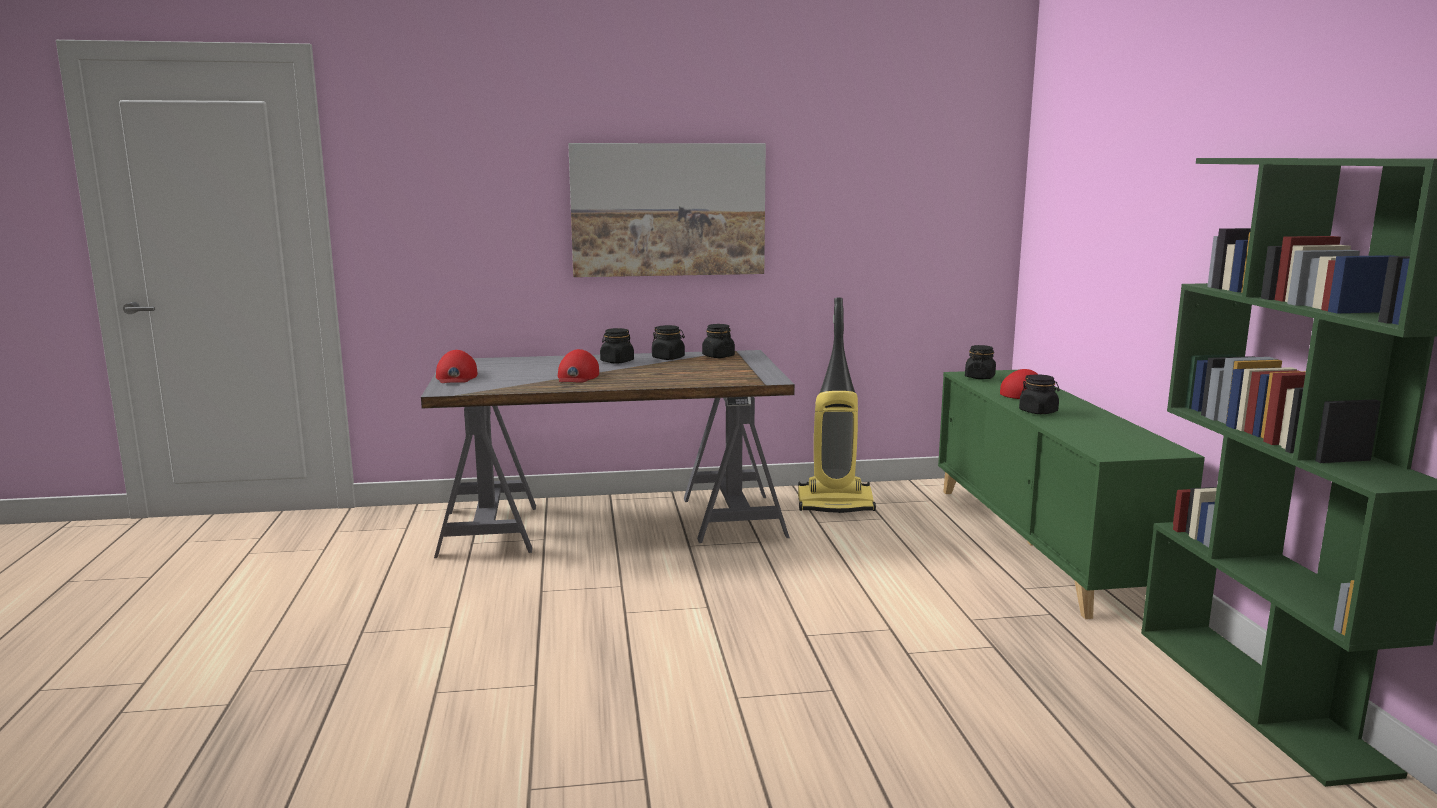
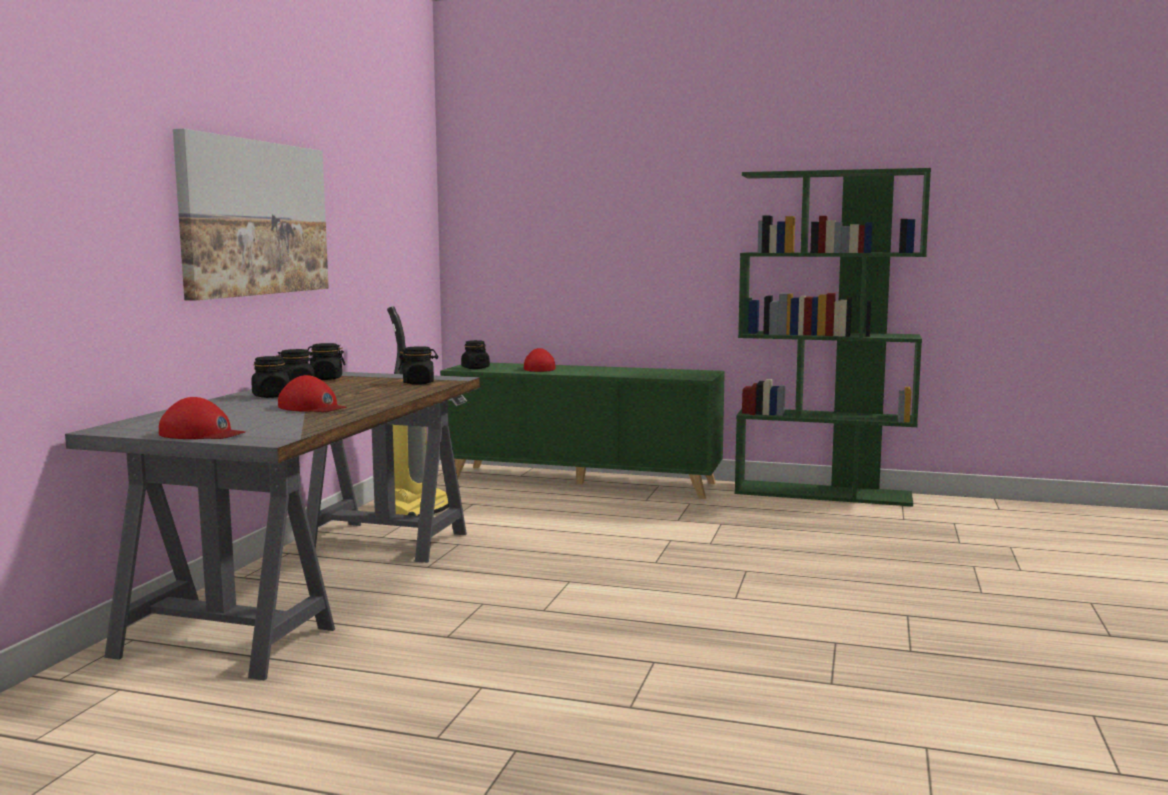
camera: 65 degrees left, 5 degrees down
(1038, 412) = (589, 373): black jar -> black jar (418, 383)

